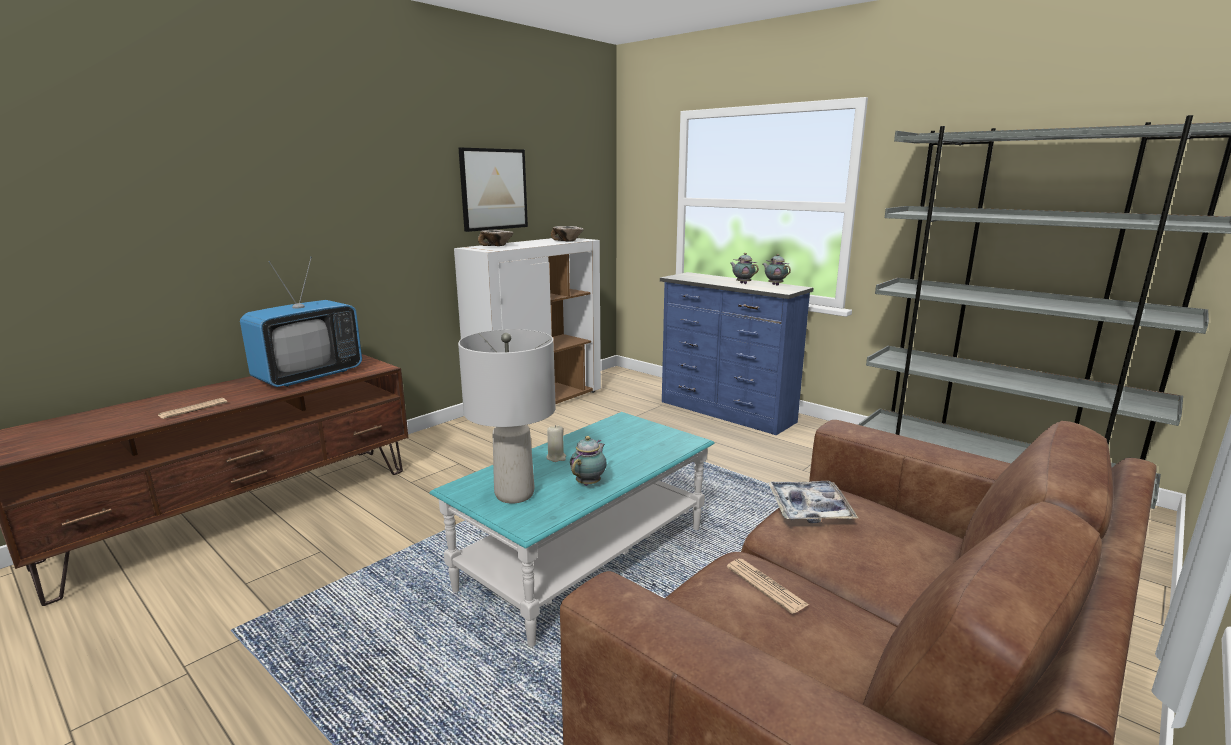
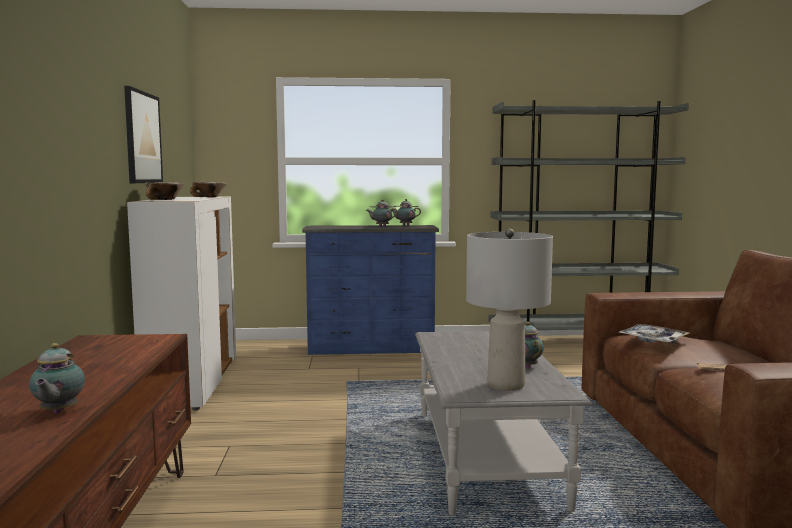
camera: 45 degrees left, 10 degrees down
(193, 409) = (58, 412): newspaper -> teapot
(309, 376) = (99, 359): television -> none
(556, 457) = (463, 362): beige candle -> none
(585, 558) = (485, 456): turquoise coffee table -> grey coffee table

